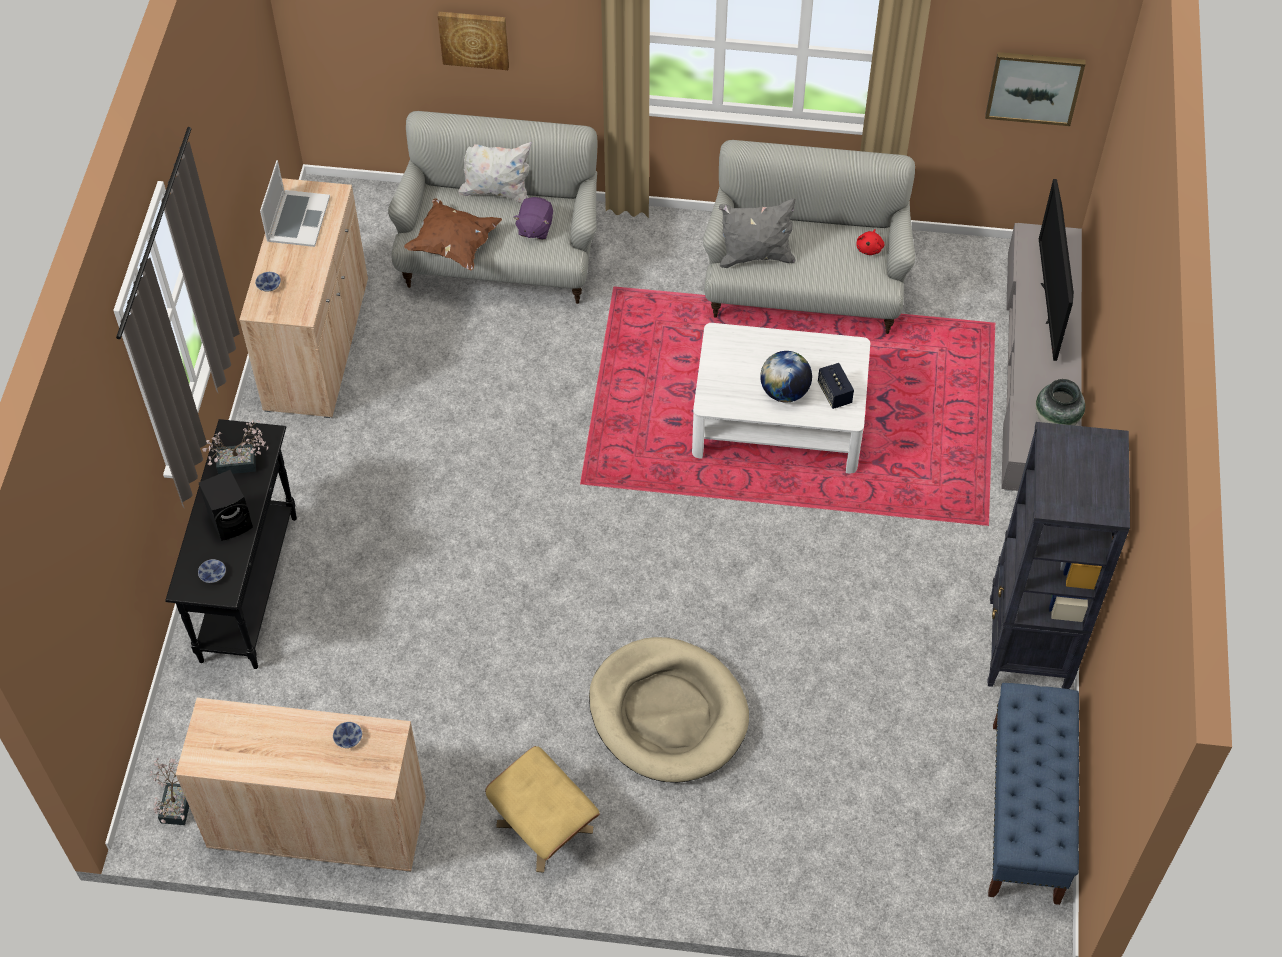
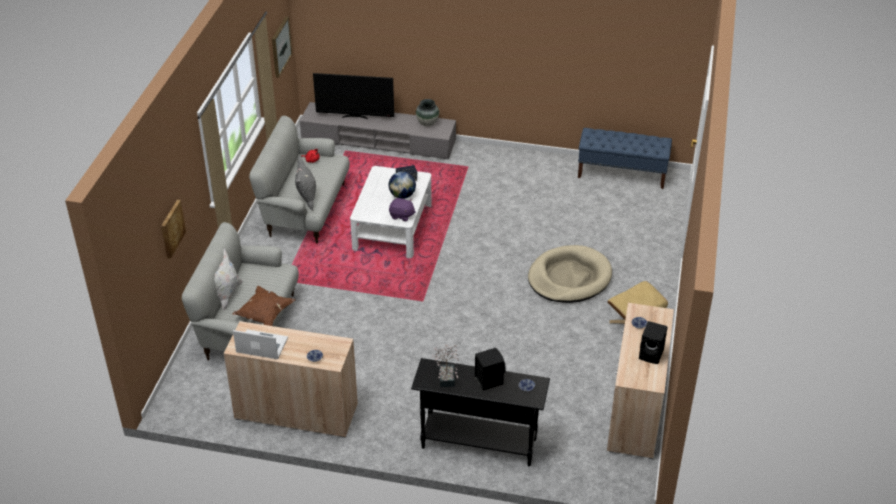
camera: 85 degrees left, 15 degrees down
(178, 802) = (623, 473): potted plant -> none
(270, 757) = (652, 355): none -> black speaker
(534, 228) = (261, 280): purple plush toy -> purple plush toy (401, 216)
(1027, 647) = (537, 163): black bookcase -> none

